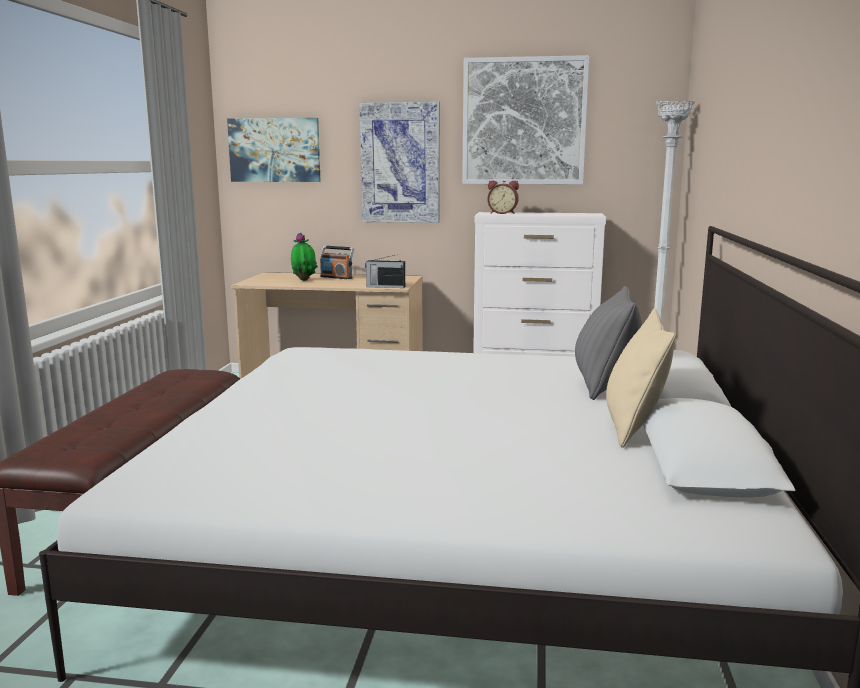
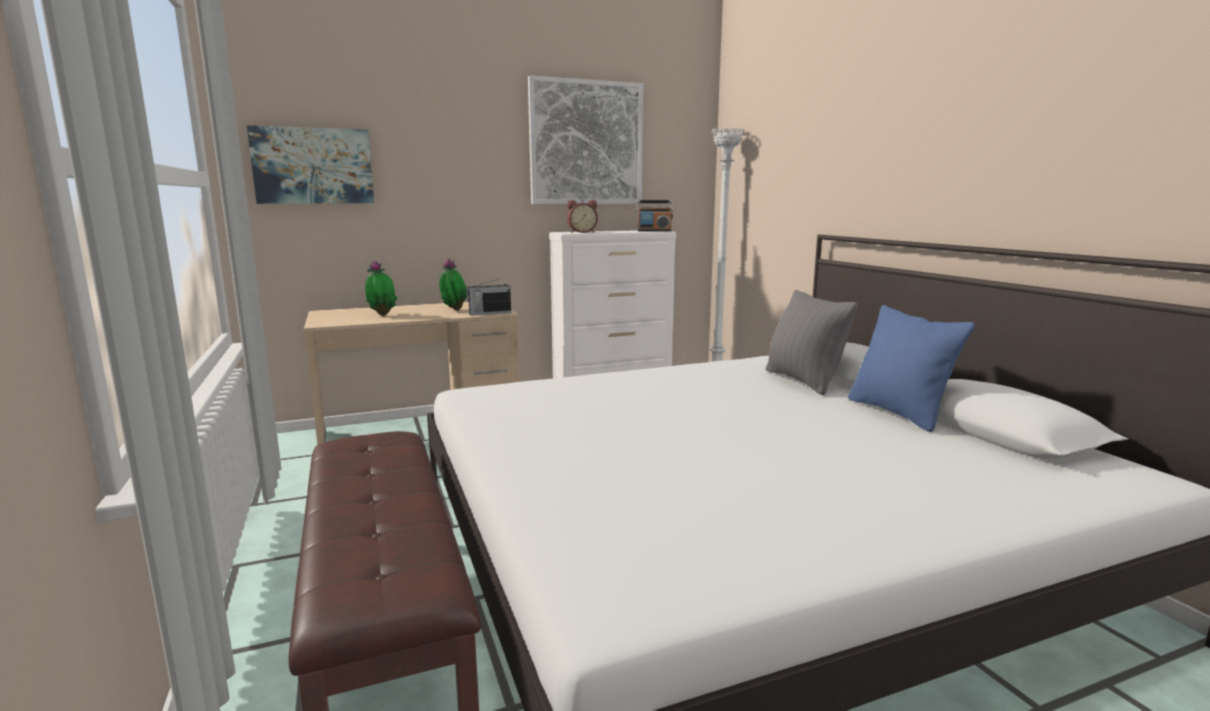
camera: 30 degrees left, 0 degrees up
(336, 277) = (412, 309): radio -> radio (654, 231)
(365, 281) = (453, 310): none -> potted plant
(400, 163) = (465, 182): picture -> none
(633, 427) = (899, 413): beige pillow -> blue pillow

